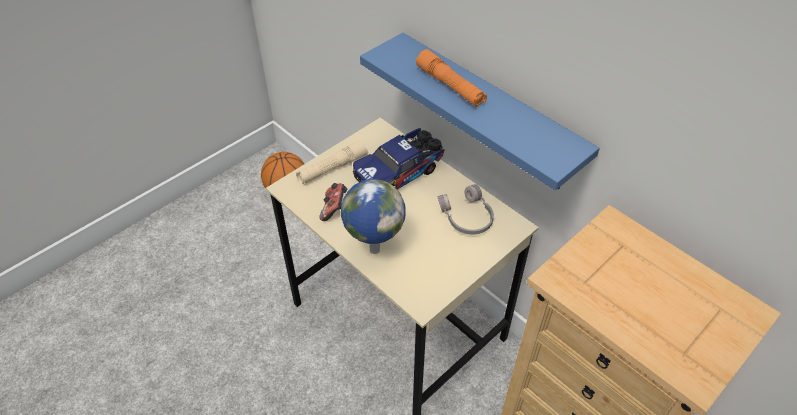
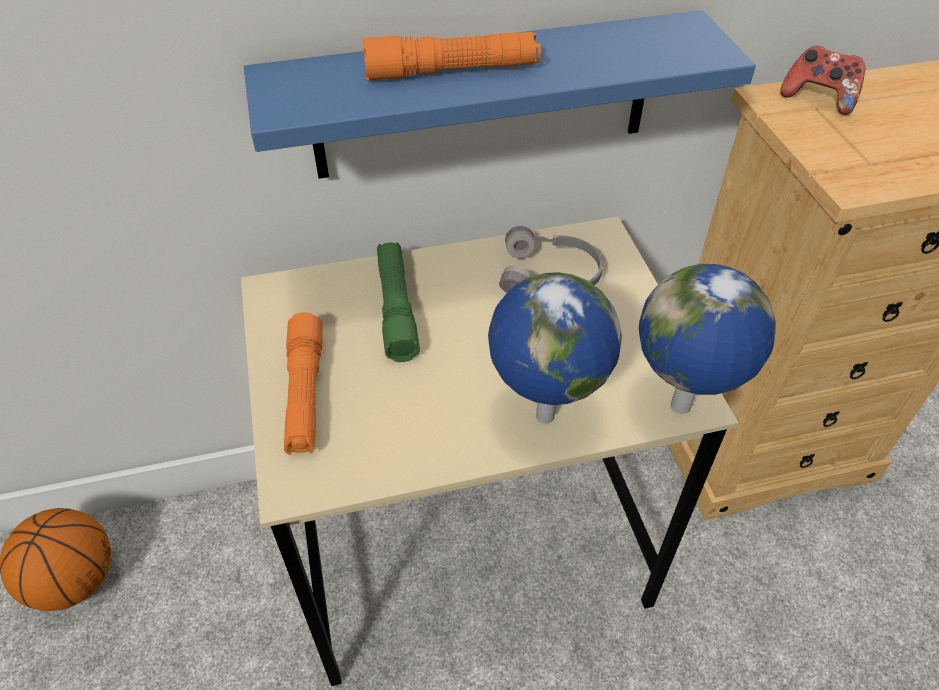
camera: 60 degrees left, 0 degrees up
(332, 168) = (305, 393): beige flashlight -> orange flashlight
(334, 209) = (408, 432): game controller -> game controller (818, 99)
(400, 173) = (396, 308): toy truck -> green flashlight
(415, 300) = (682, 408): none -> globe

